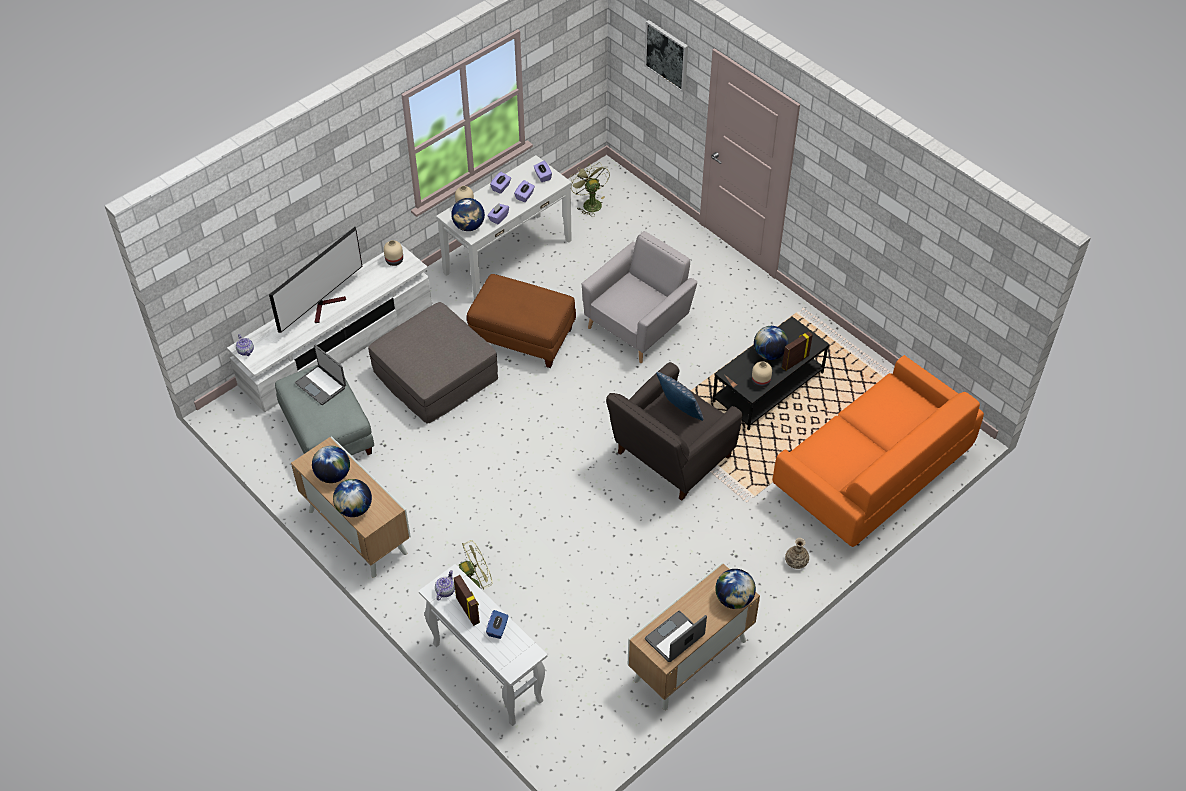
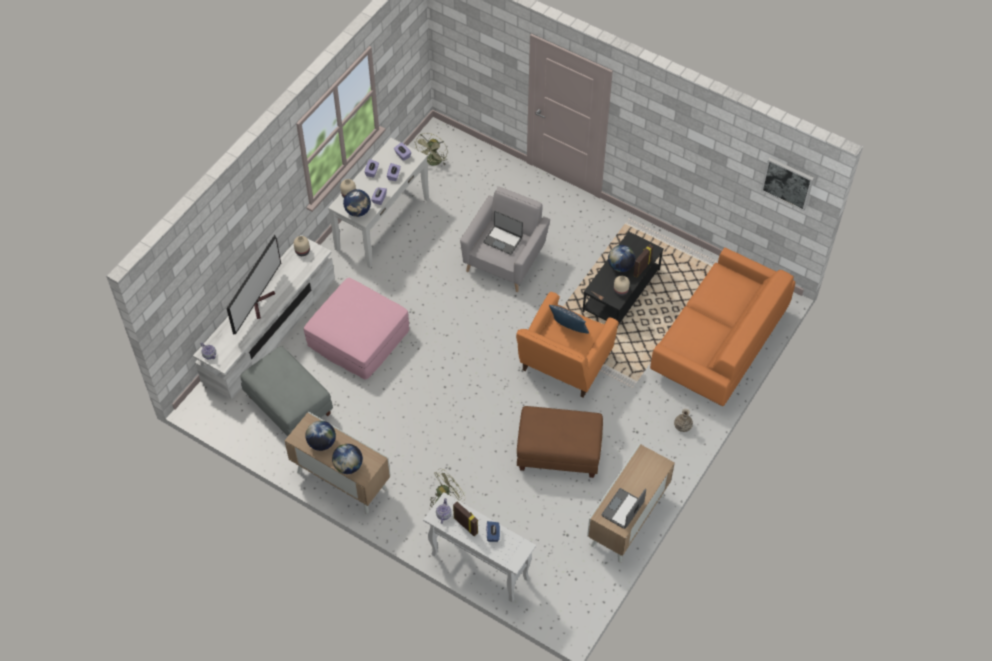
camera: 15 degrees left, 5 degrees up
(321, 385) = (280, 369): laptop -> laptop (503, 240)
(435, 375) = (358, 338): grey ottoman -> pink ottoman
(521, 337) = (416, 290): brown ottoman -> brown ottoman (558, 453)
(589, 203) = (433, 163): green fan -> green fan turned 120 degrees counterclockwise
(667, 55) = (487, 40): picture -> picture (787, 183)
(669, 458) = (563, 365): grey armchair -> orange armchair
(734, 599) = (656, 469): globe -> none

